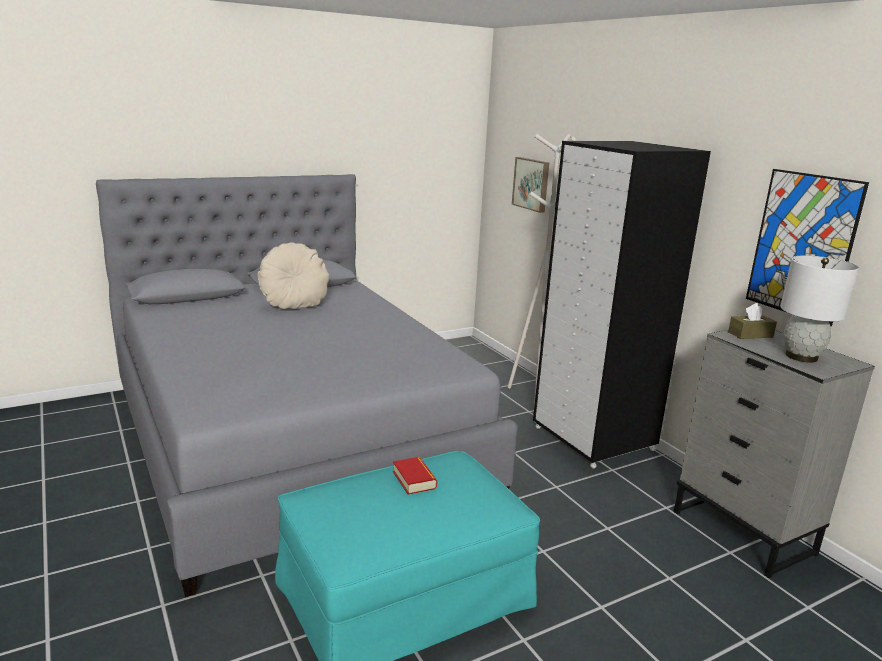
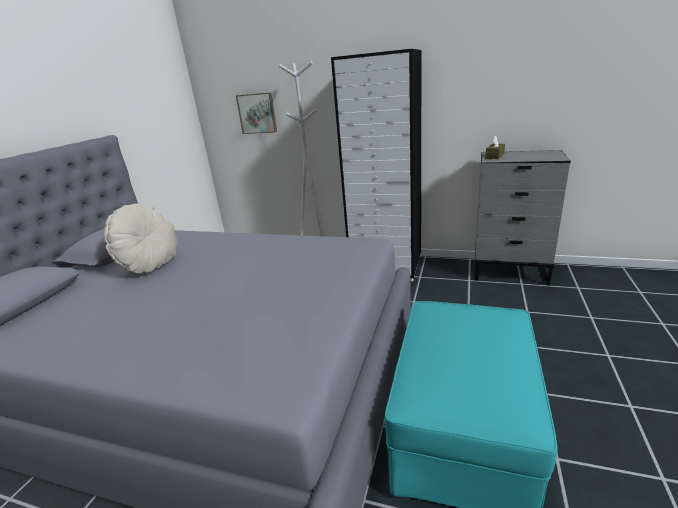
camera: 40 degrees left, 5 degrees up
(414, 480) = (447, 334): book -> none
(801, 356) = (536, 156): white table lamp -> none
(802, 245) = (500, 95): picture -> none

